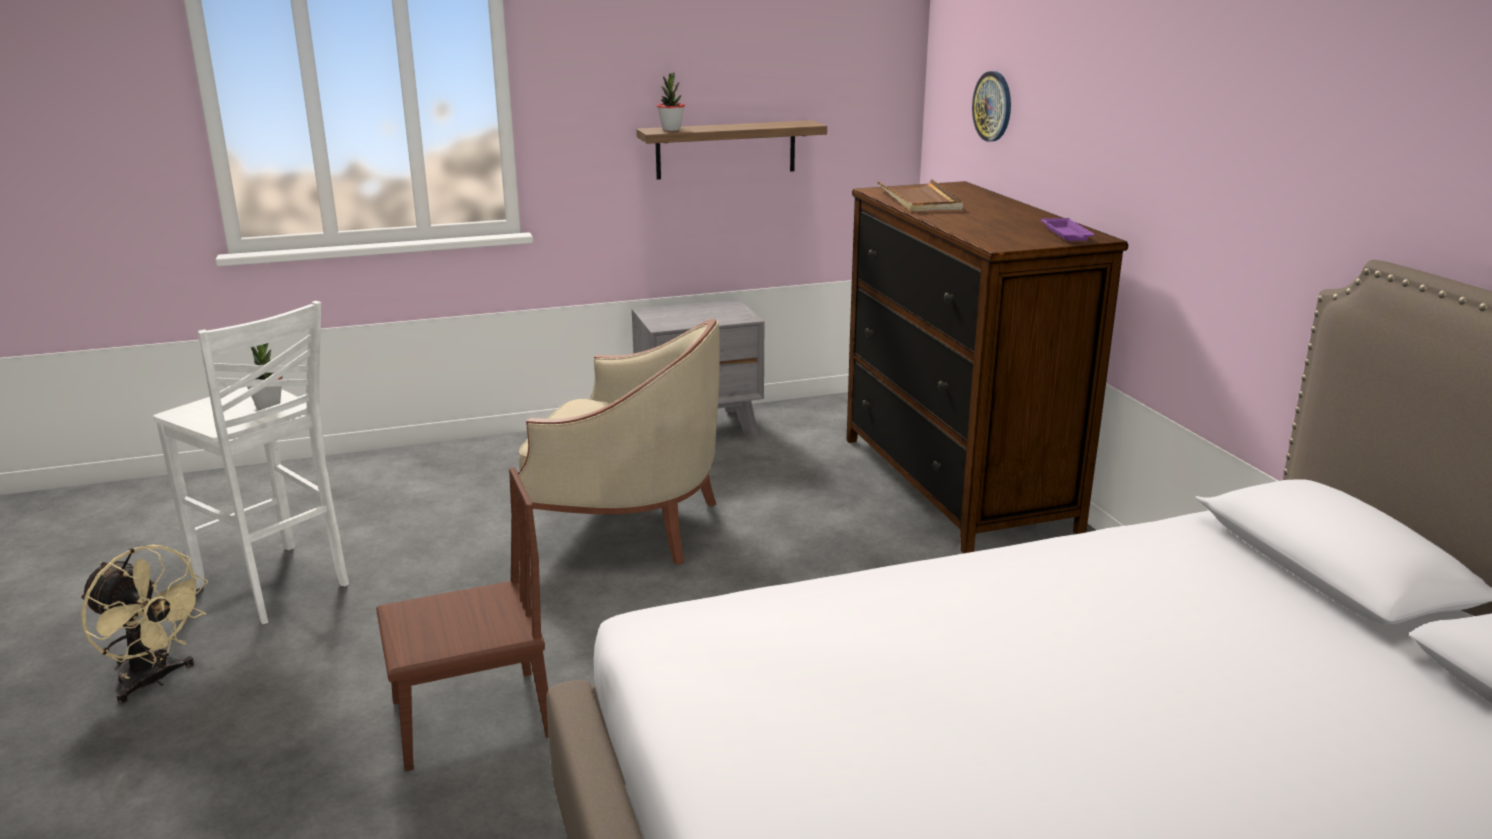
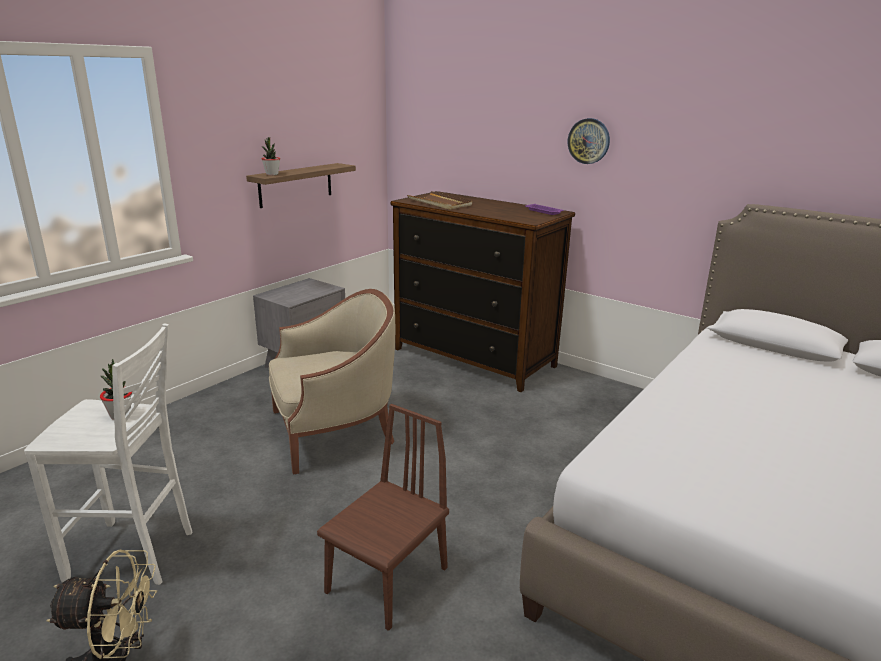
camera: 35 degrees left, 0 degrees up
(993, 106) = (451, 148): wall clock -> wall clock (589, 141)

